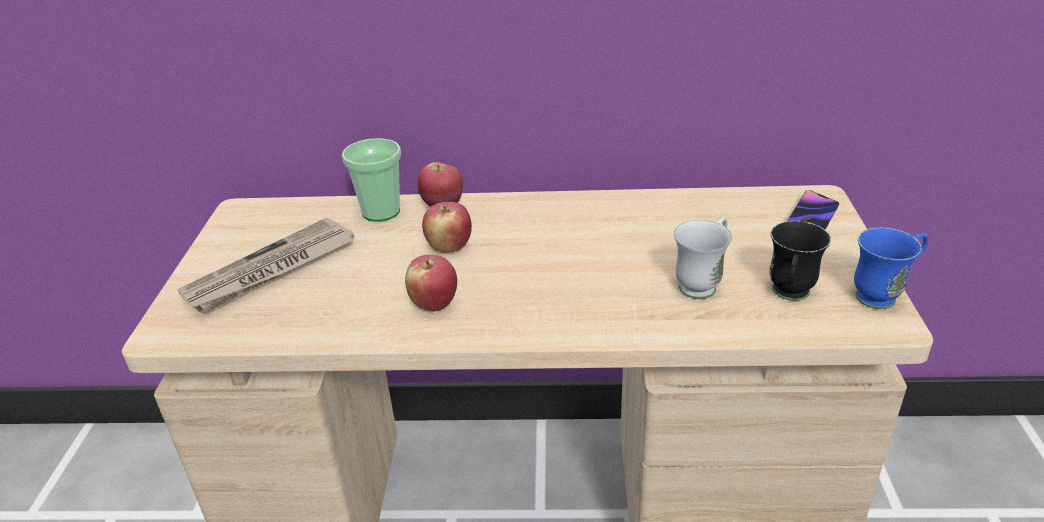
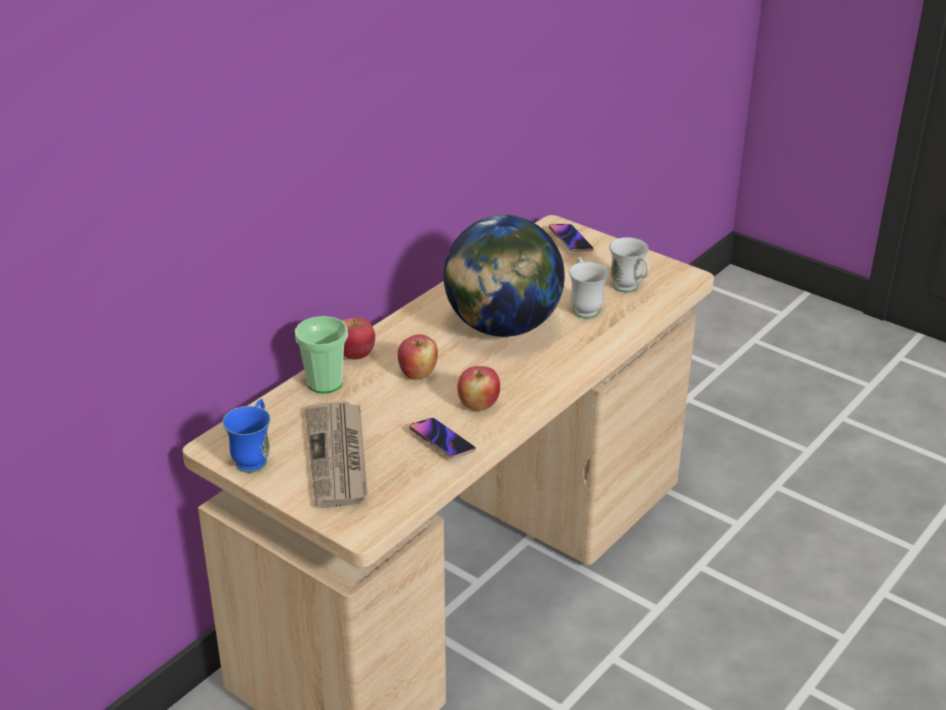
camera: 55 degrees left, 0 degrees up
(347, 312) = (441, 441): none -> phone
(590, 254) = (502, 327): none -> globe
(789, 296) = (630, 289): black mug -> white mug
(883, 295) = (664, 264): blue mug -> blue mug (254, 458)

